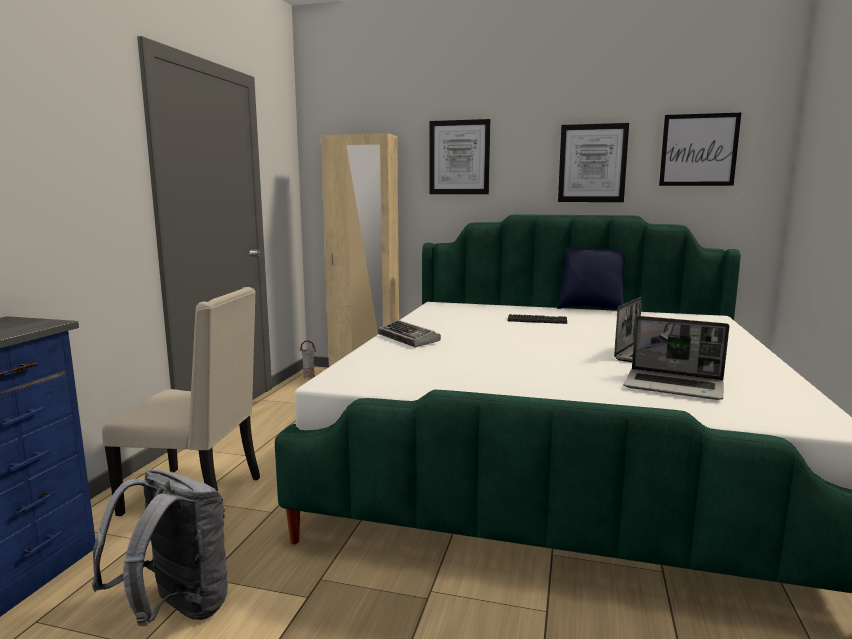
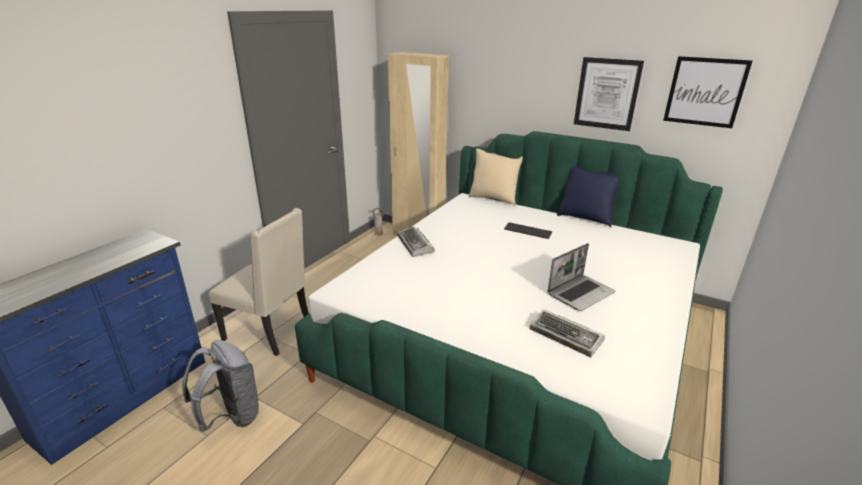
camera: 15 degrees right, 15 degrees up
(459, 157) = (497, 77): picture -> none
(470, 303) = (493, 199): none -> beige pillow
(675, 386) = (566, 336): laptop -> keyboard

